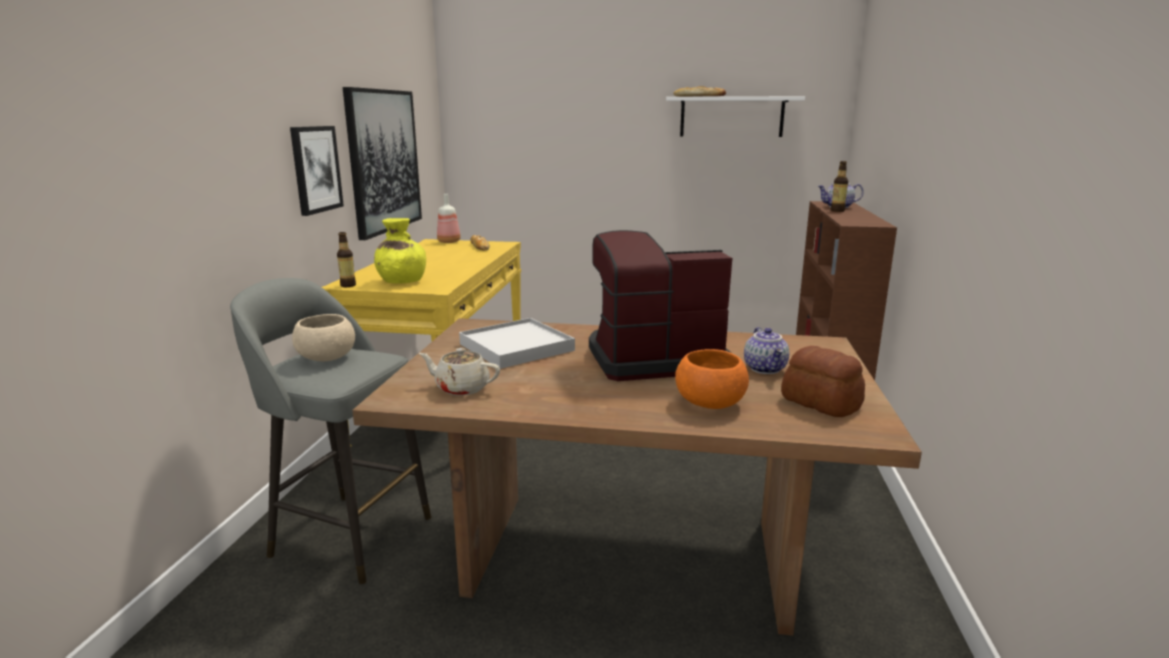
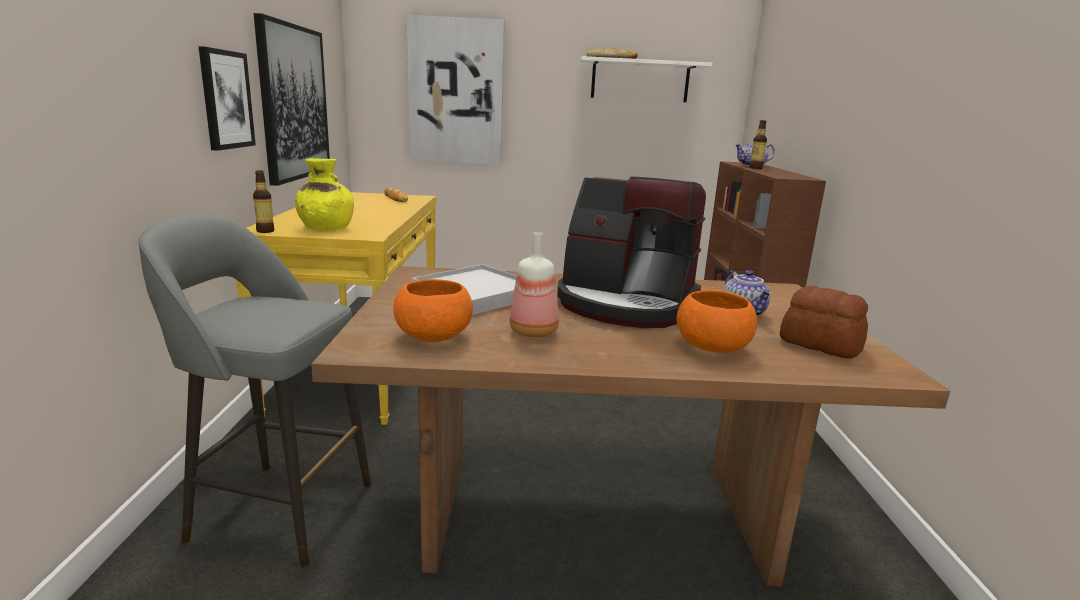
camera: 10 degrees left, 0 degrees up
(326, 358) = (256, 307): beige bowl -> none
(449, 242) = (361, 194): bottle -> bottle (534, 331)
(461, 388) = (434, 337): beige teapot -> orange bowl
(544, 137) = (456, 92): none -> picture
(652, 358) = (626, 304): coffee machine -> coffee machine turned 135 degrees counterclockwise

